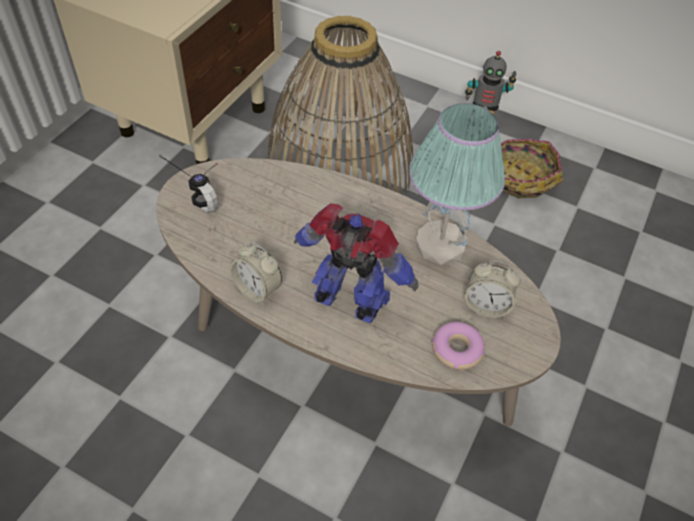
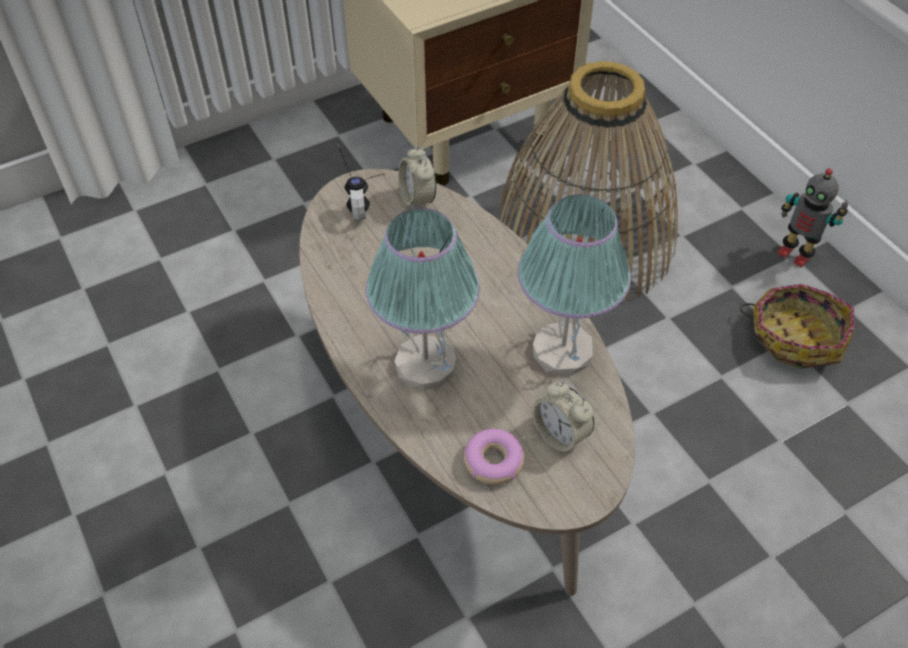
camera: 35 degrees right, 0 degrees up
(257, 289) = (347, 312): alarm clock -> alarm clock (417, 198)
(349, 302) = (424, 364): toy robot -> table lamp

